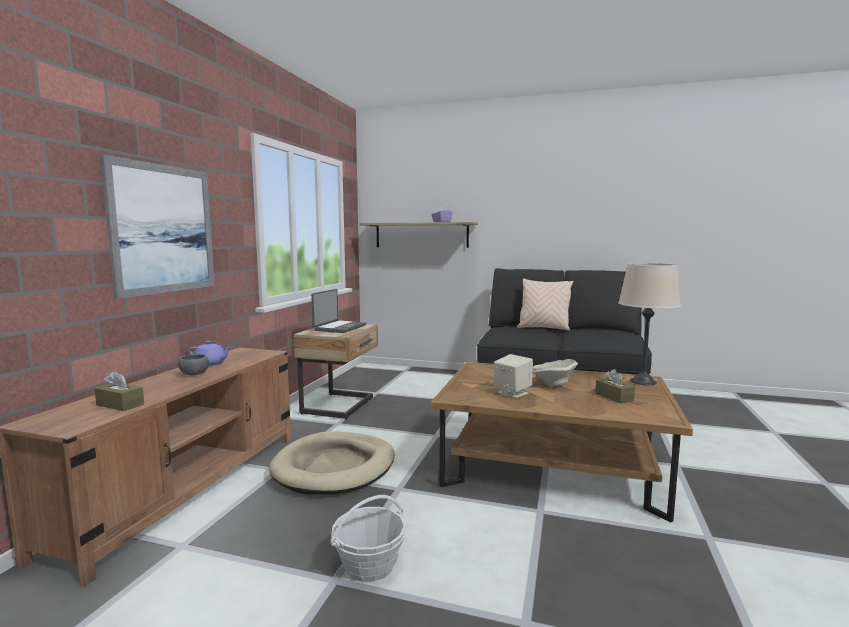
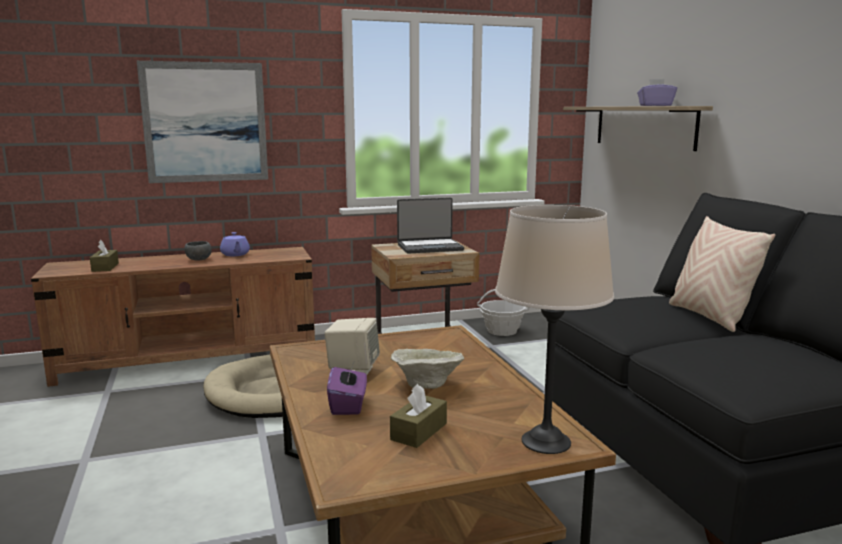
camera: 55 degrees right, 5 degrees up
(369, 565) = (112, 467): basket -> basket (502, 331)
(565, 402) = (348, 405): none -> purple tissue box

